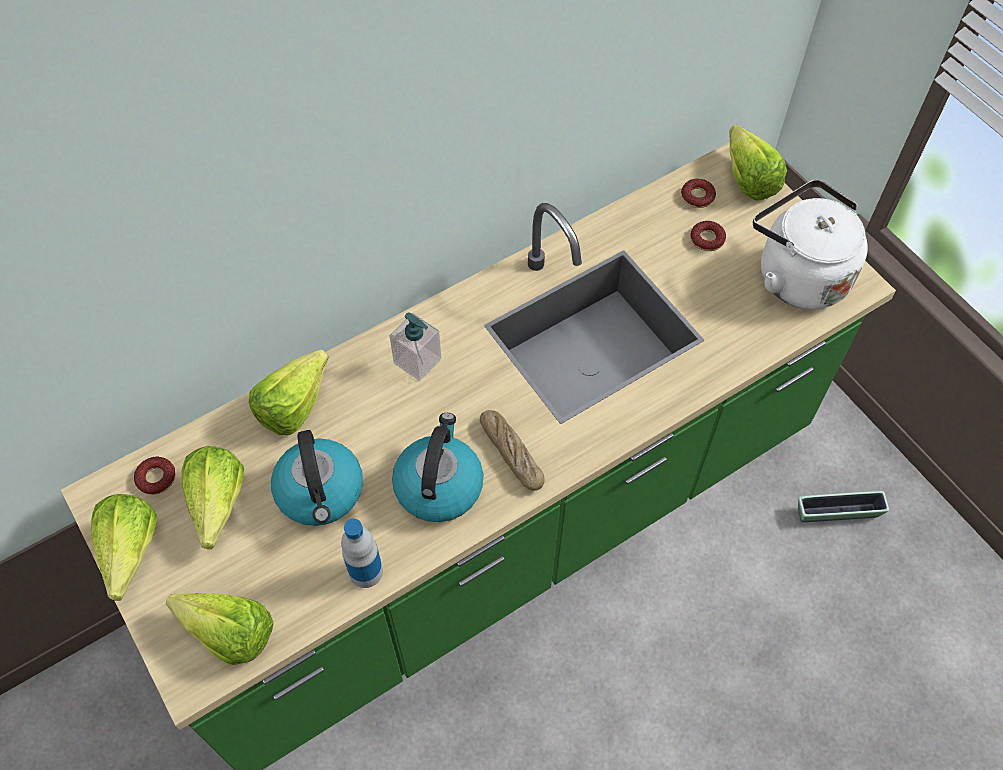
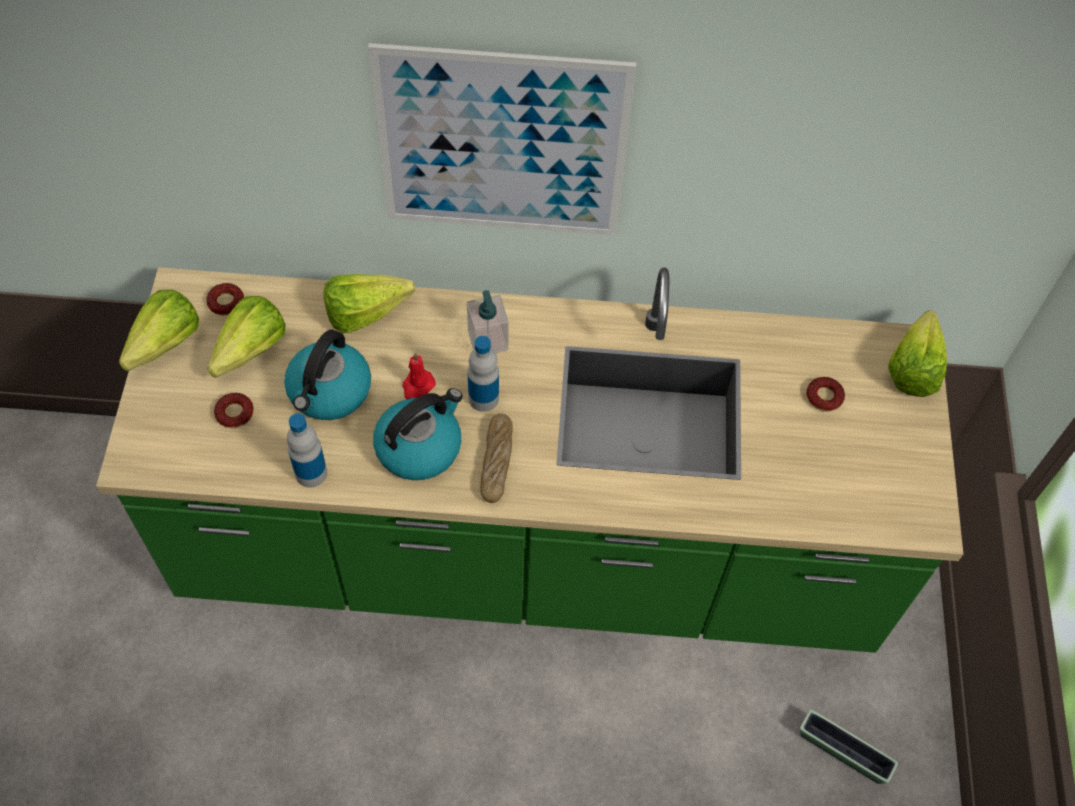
camera: 35 degrees right, 0 degrees up
(223, 628) = (181, 442): lettuce -> none
(365, 167) = (502, 144): none -> picture
(392, 437) = (417, 386): none -> red candle
(456, 410) = (483, 398): none -> bottle
(697, 197) = (850, 355): donut -> donut (234, 413)
(797, 275) = (879, 480): white kettle -> none

